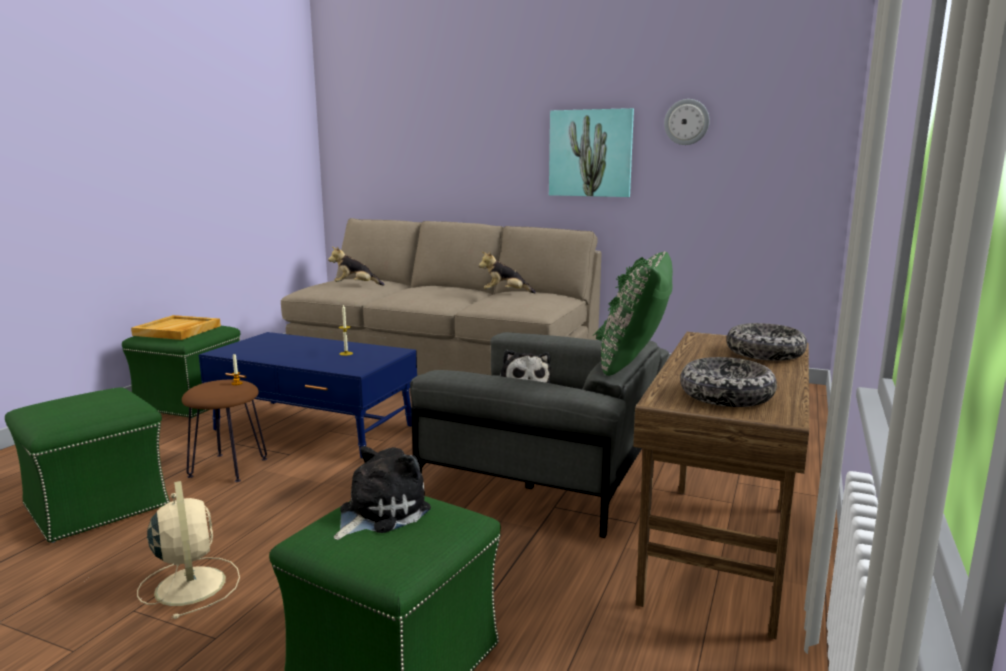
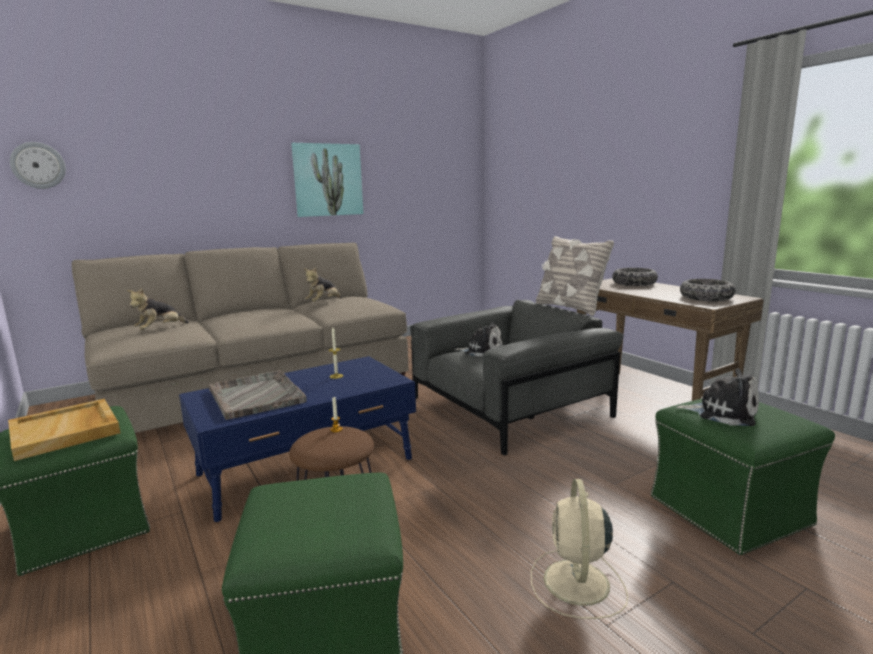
camera: 55 degrees left, 0 degrees up
(190, 584) = (576, 584): beige fan -> beige fan turned 90 degrees counterclockwise
(278, 347) = (256, 395): none -> grey tray
(379, 512) = (722, 413): plush toy -> plush toy turned 135 degrees clockwise
(631, 361) = (569, 308): green pillow -> beige pillow
(686, 122) = (394, 156): wall clock -> wall clock (38, 165)

